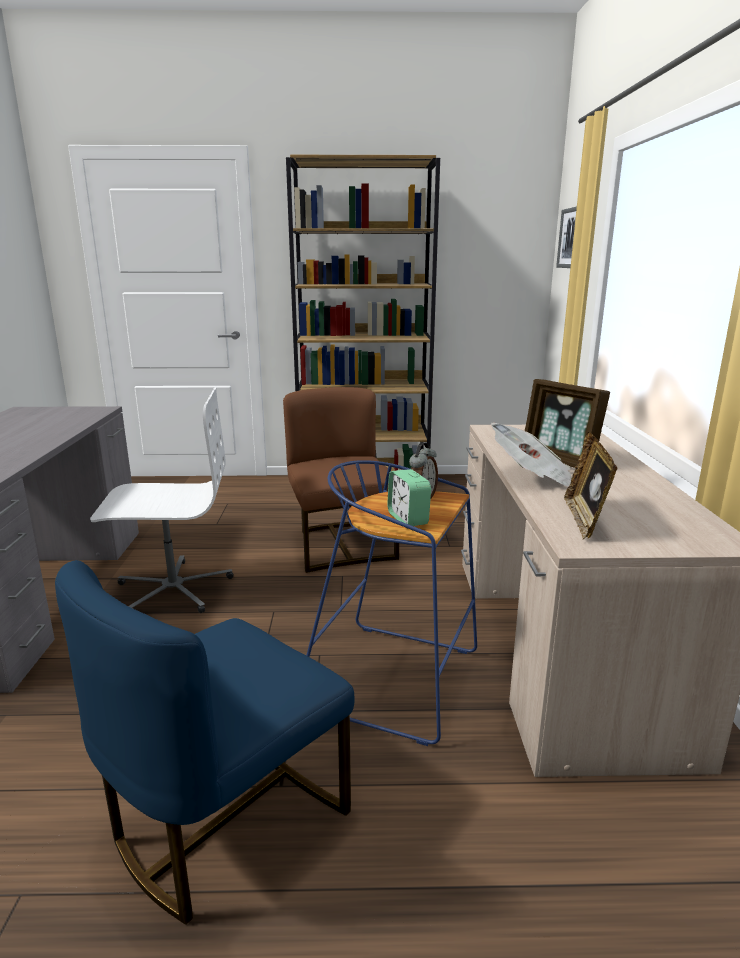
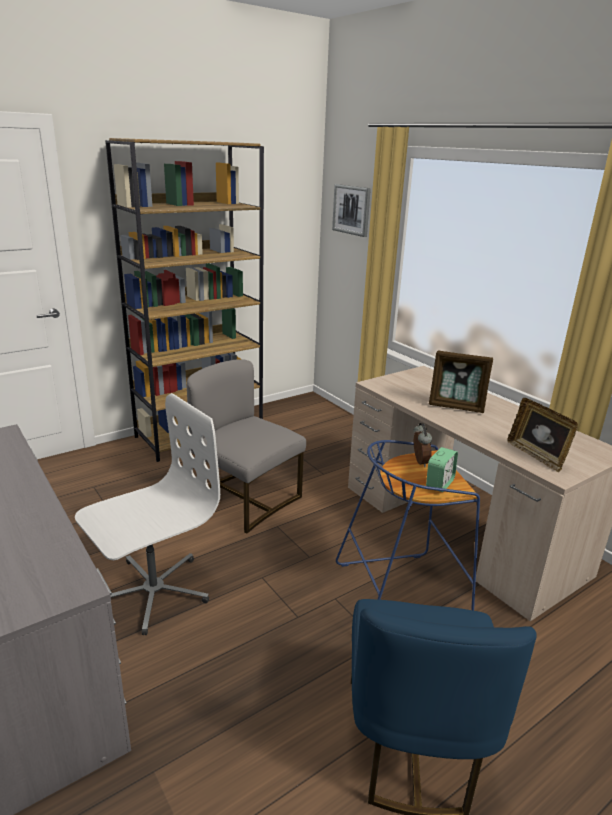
camera: 35 degrees left, 5 degrees up
(341, 545) = (245, 499): brown chair -> grey chair
(408, 519) = (439, 484): alarm clock -> alarm clock turned 90 degrees counterclockwise
(532, 477) = (464, 427): newspaper -> none

